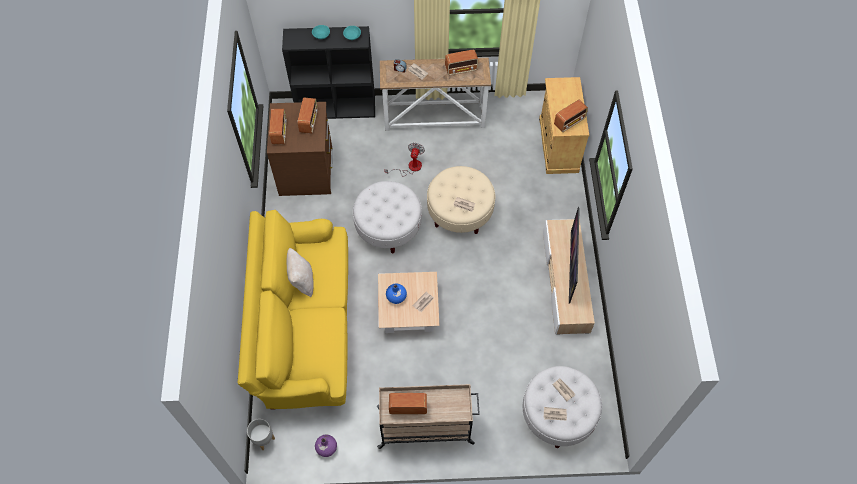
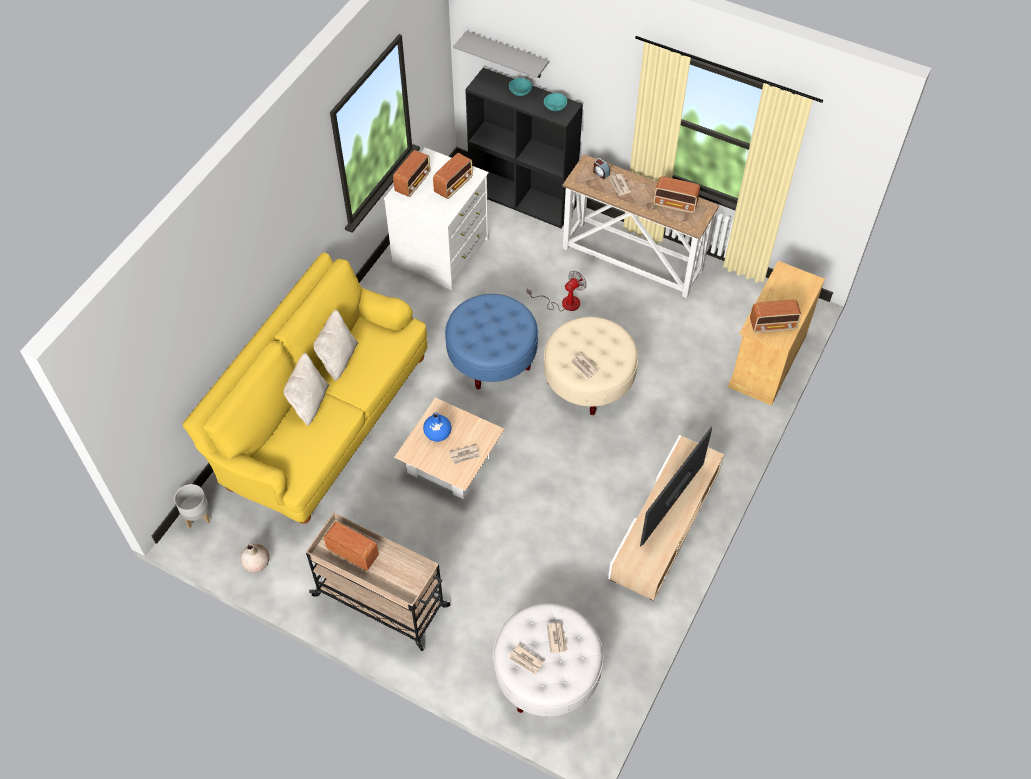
camera: 30 degrees right, 5 degrees down
(301, 13) = (507, 55): none -> grey shelf
(303, 321) = (309, 402): none -> beige pillow
(307, 171) = (442, 253): brown dresser -> white dresser
(326, 448) = (256, 563): purple vase -> beige vase
(388, 227) = (492, 357): white ottoman -> blue ottoman

